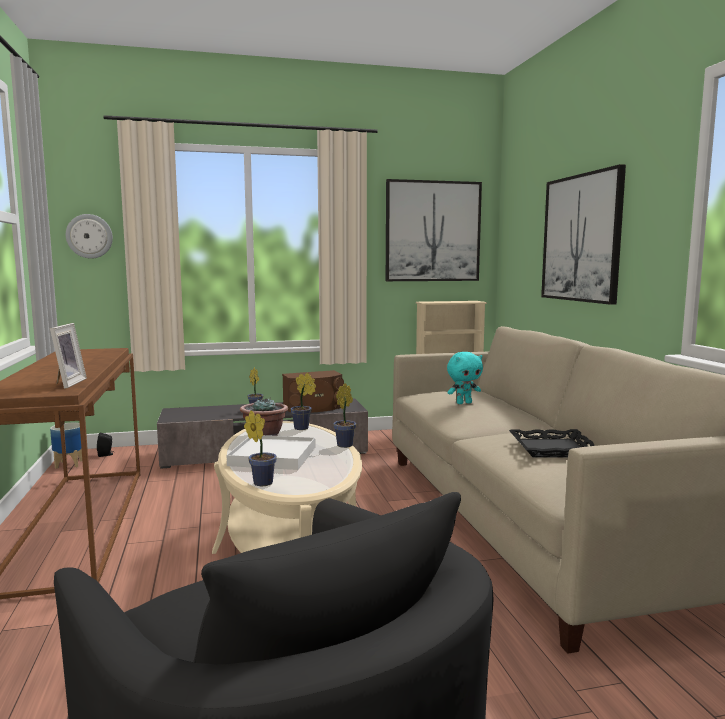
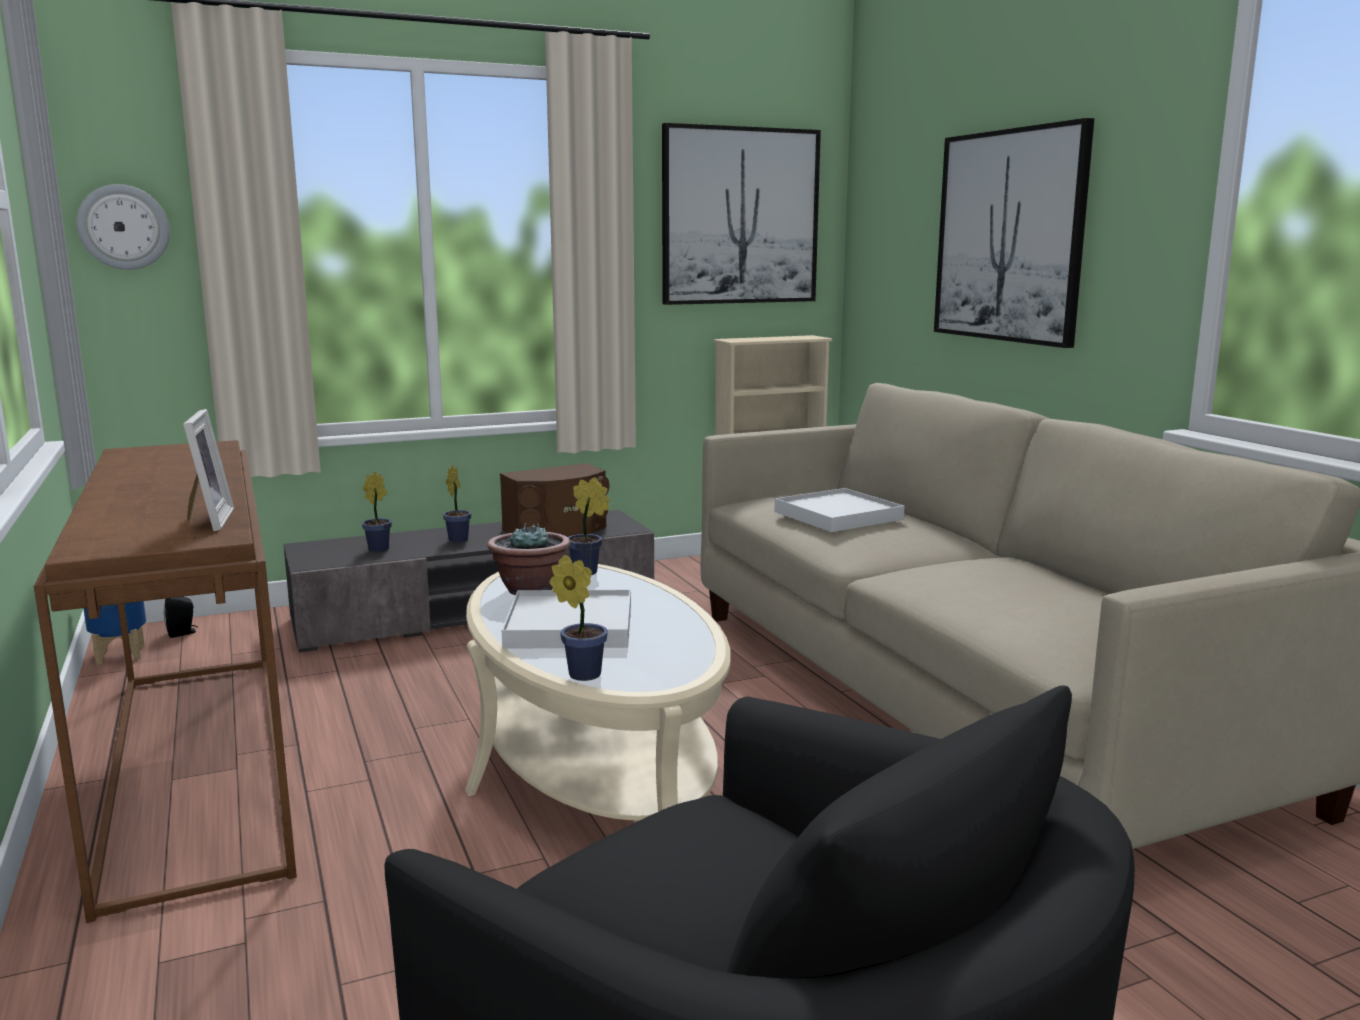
camera: 10 degrees left, 5 degrees up
(346, 445) = (679, 598): potted plant -> potted plant (380, 549)
(464, 403) = (838, 515): turquoise plush toy -> white tray
(553, 449) = (1022, 589): black tray -> none

